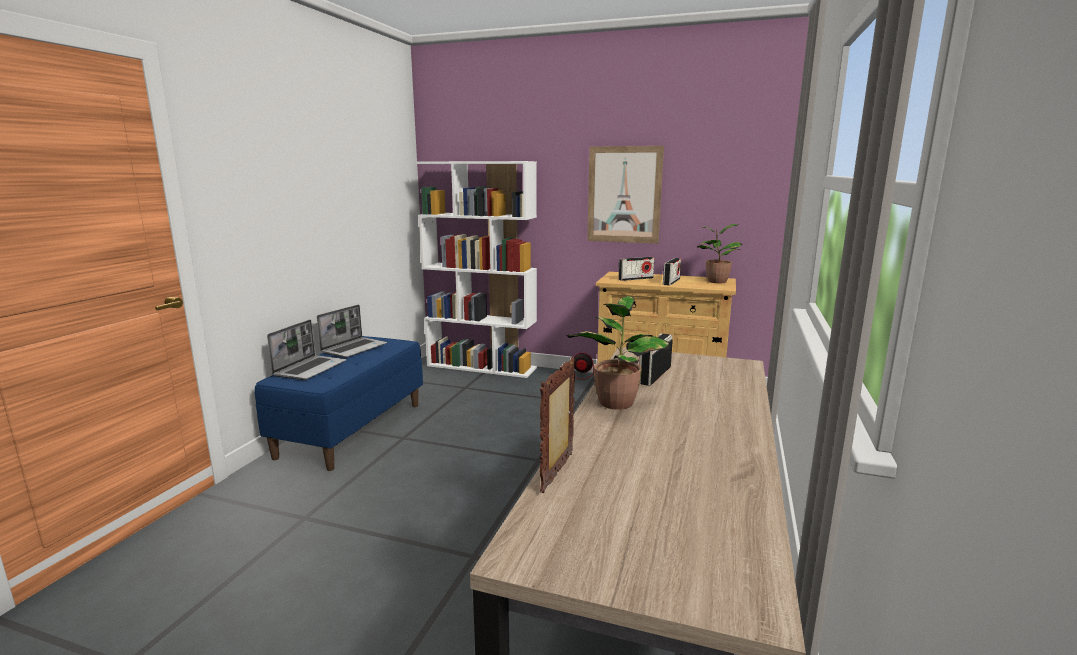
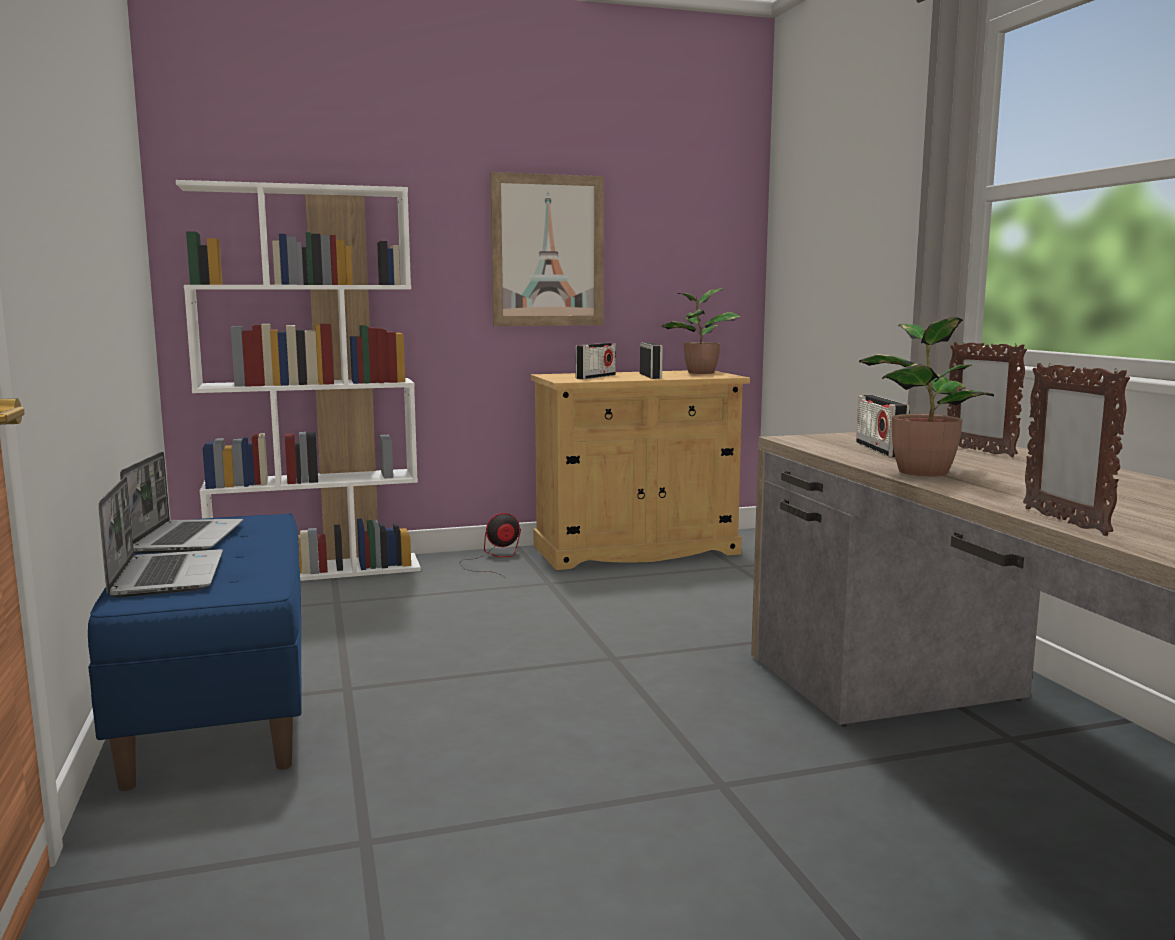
camera: 35 degrees left, 5 degrees down
(719, 392) = (979, 451): none -> picture frame

